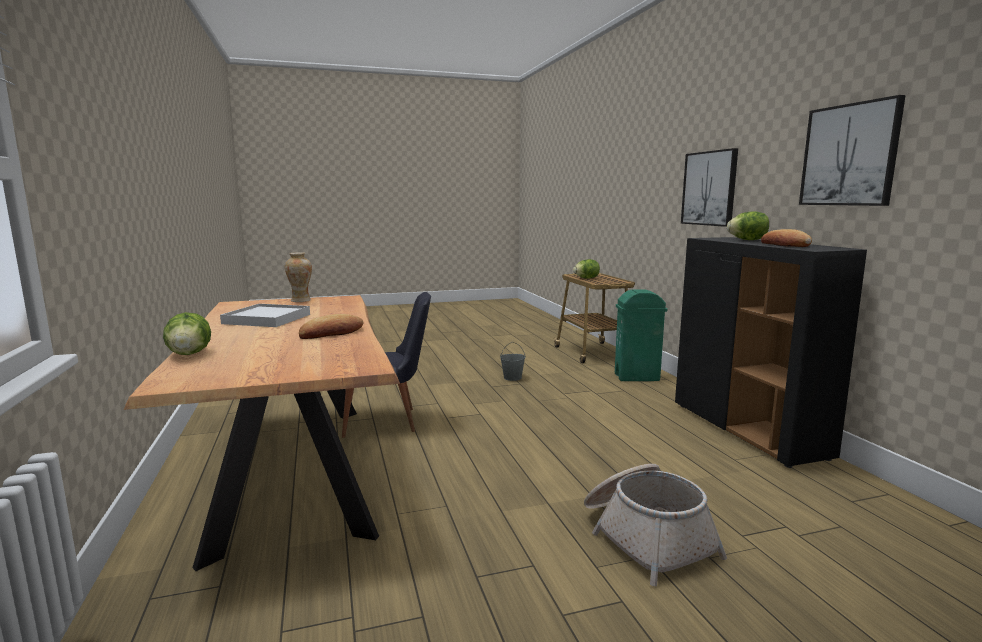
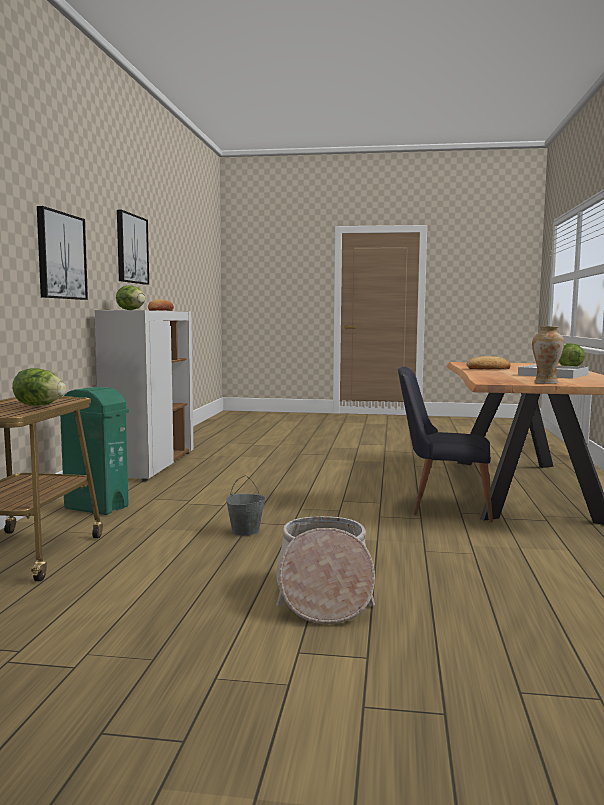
camera: 155 degrees left, 5 degrees down
(645, 537) = (322, 449): basket -> basket (323, 594)
(748, 430) = (150, 465): black cabinet -> white cabinet

